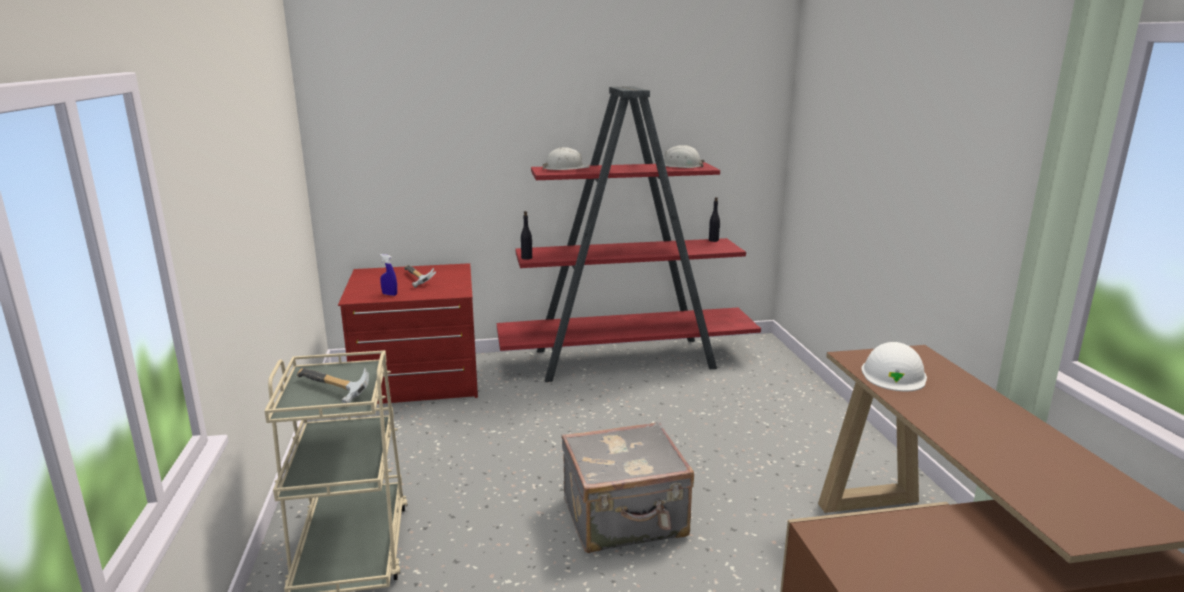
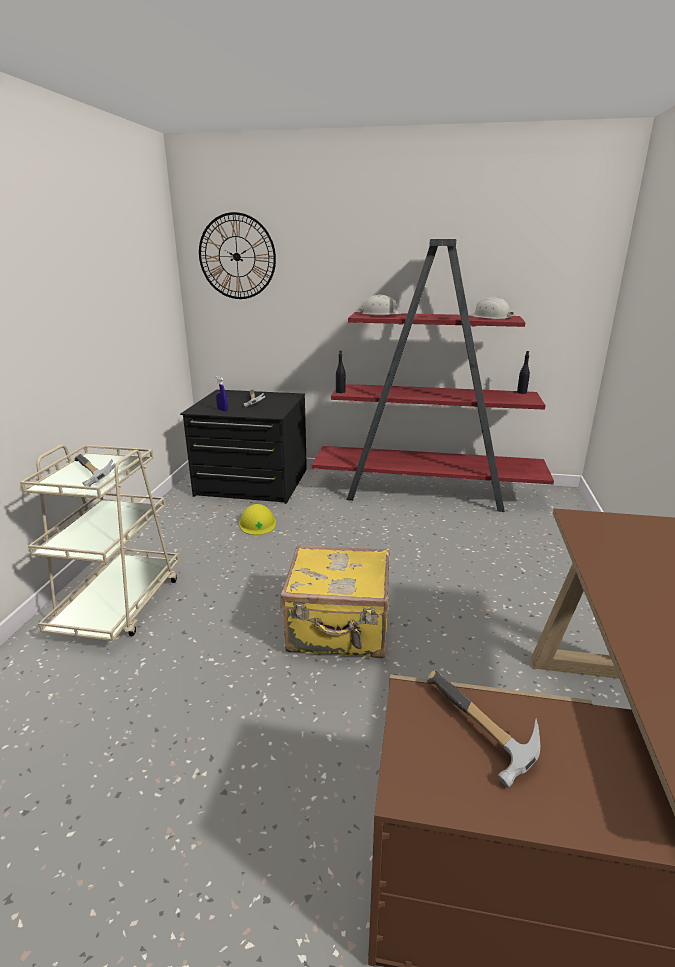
camera: 20 degrees right, 5 degrees up
(379, 108) = (237, 256): none -> wall clock
(418, 380) = (252, 483): red dresser -> black dresser
(458, 426) = (257, 523): none -> yellow hard hat
(625, 519) = (339, 629): grey suitcase -> yellow suitcase
(885, 545) = (476, 732): none -> hammer
(893, 374) = (612, 543): white hard hat -> none

